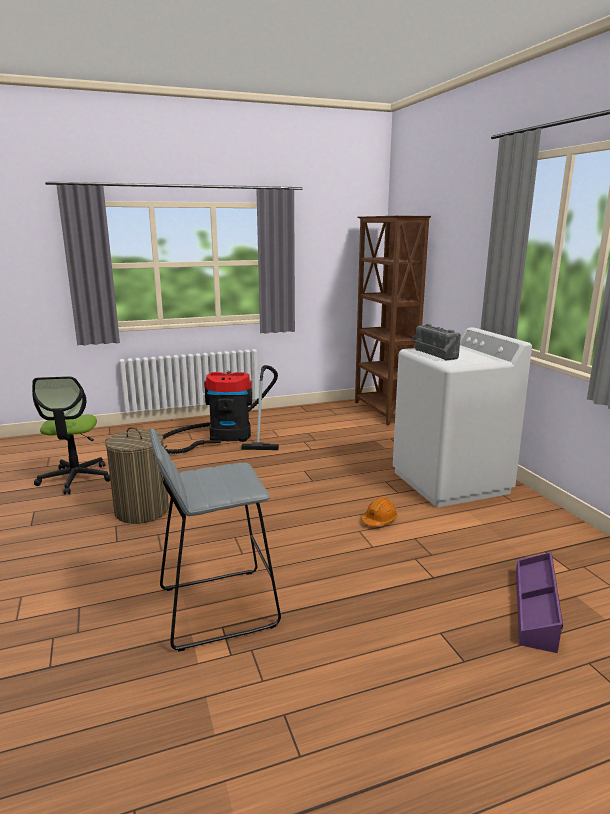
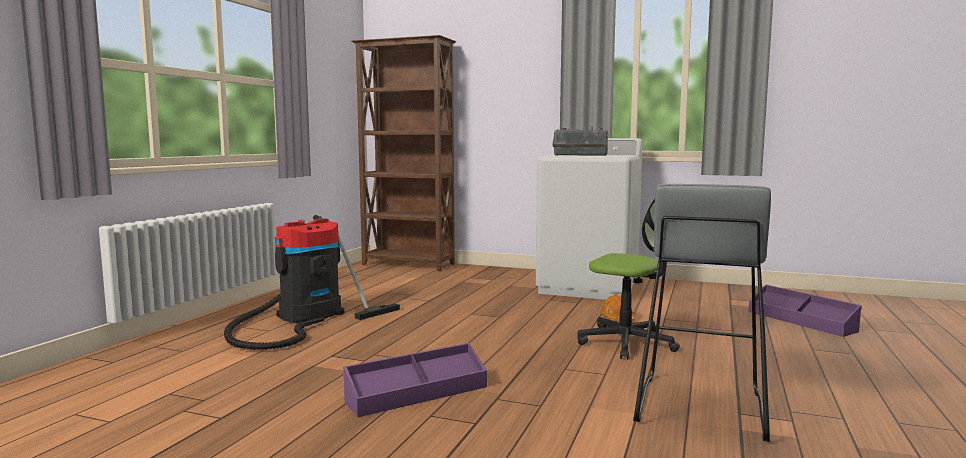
camera: 50 degrees left, 10 degrees down
(75, 479) = (218, 411): office chair -> office chair (627, 342)
(142, 511) = (417, 393): laundry basket -> purple storage box

